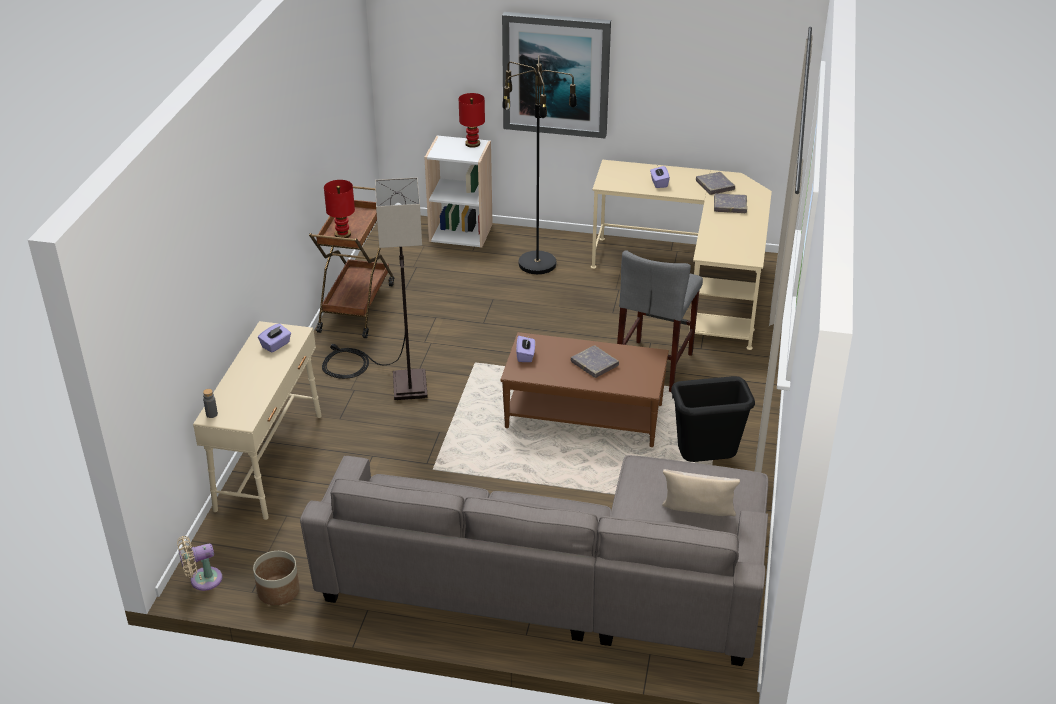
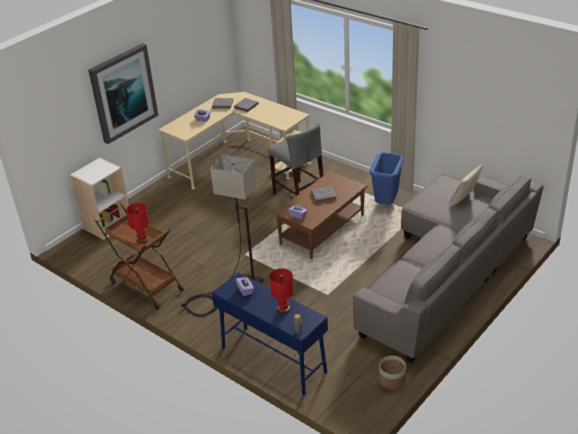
camera: 60 degrees left, 0 degrees up
(202, 580) = (364, 412): beige fan -> none
(270, 462) = (274, 359): beige console table -> blue console table
(472, 143) = (96, 164): red table lamp -> red table lamp (283, 308)
(536, 264) = (170, 206): floor lamp -> none
(705, 463) = (386, 204): black trash can -> blue trash can

